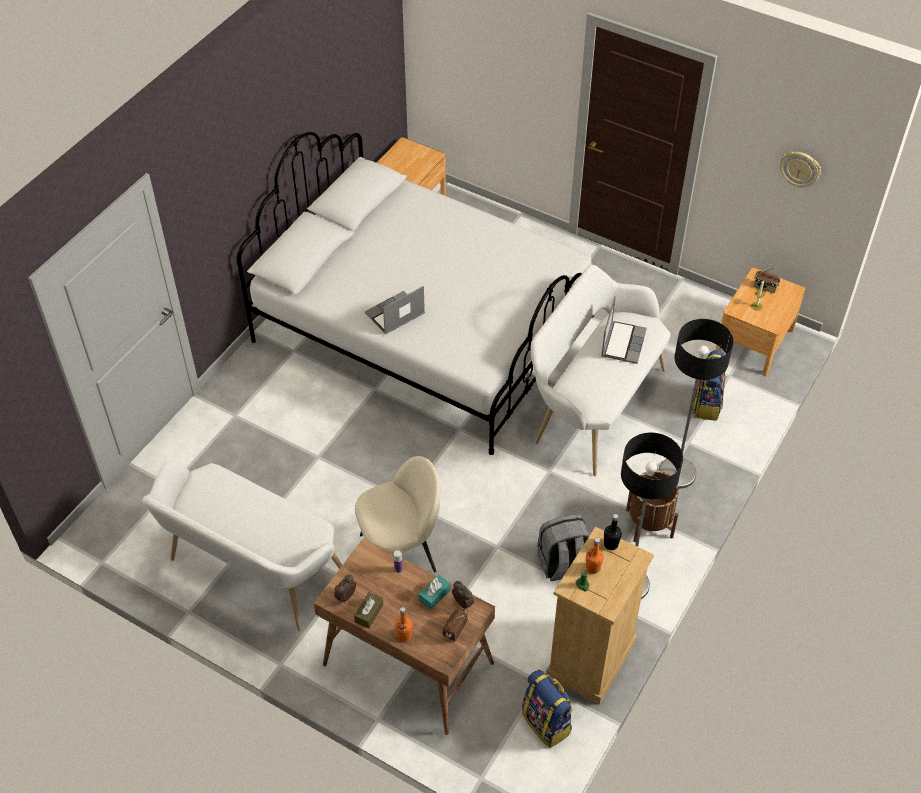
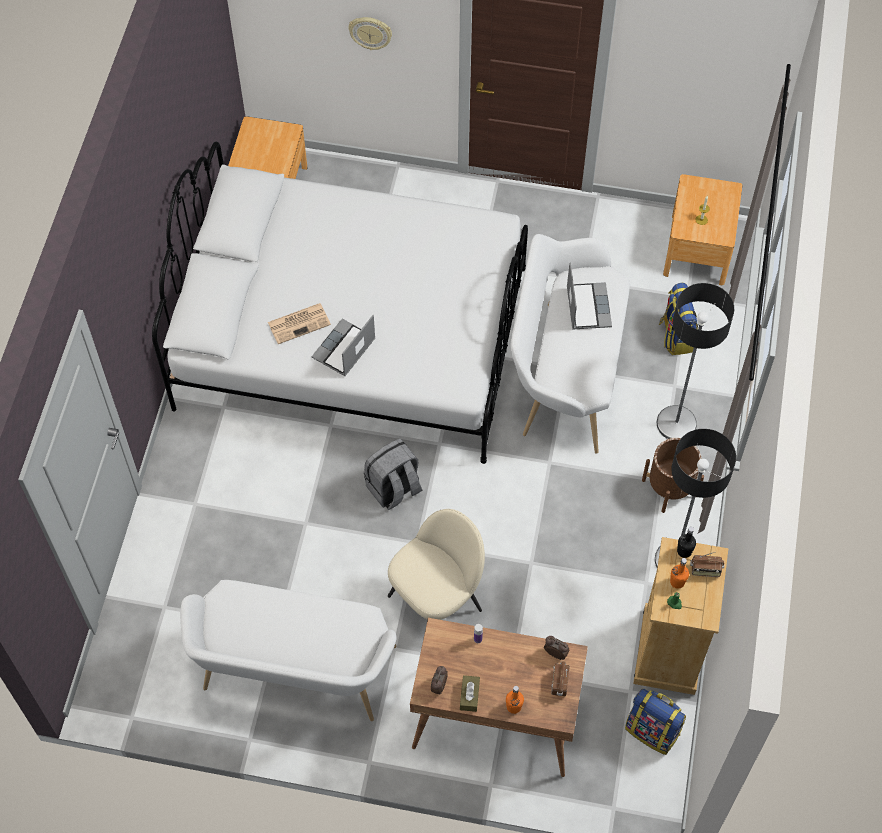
camera: 20 degrees left, 10 degrees up
(367, 285) = (299, 323): none -> newspaper
(434, 595) = (525, 655): turquoise tissue box -> none
(562, 565) = (603, 561): grey backpack -> grey backpack (394, 489)
(765, 287) = (702, 195): radio -> radio (705, 570)
(800, 169) = (723, 74): wall clock -> wall clock (370, 32)

